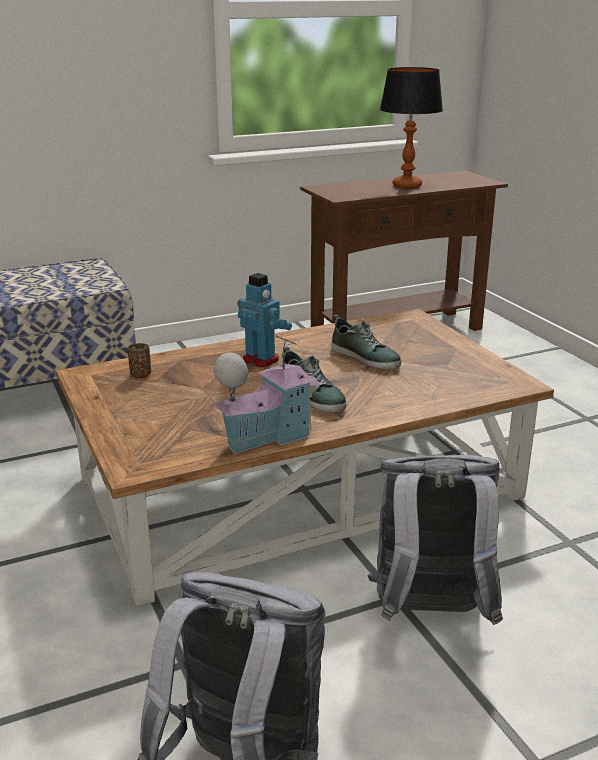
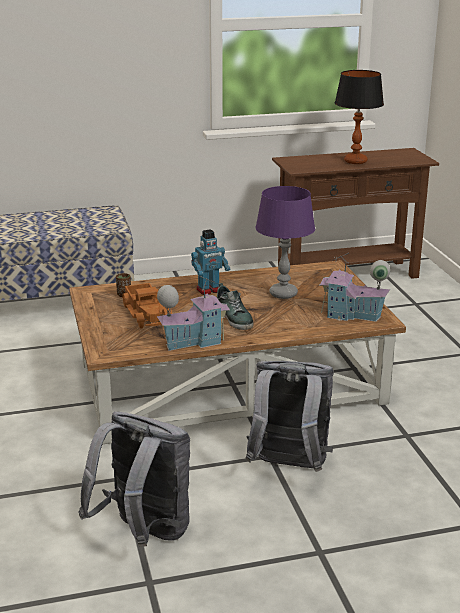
camera: 10 degrees right, 0 degrees up
(184, 399) = (147, 313): none -> toy truck
(261, 359) = (209, 290): toy robot -> toy robot turned 105 degrees clockwise
(365, 357) = (283, 294): shoe -> purple table lamp
(474, 379) = (352, 315): none -> toy house

